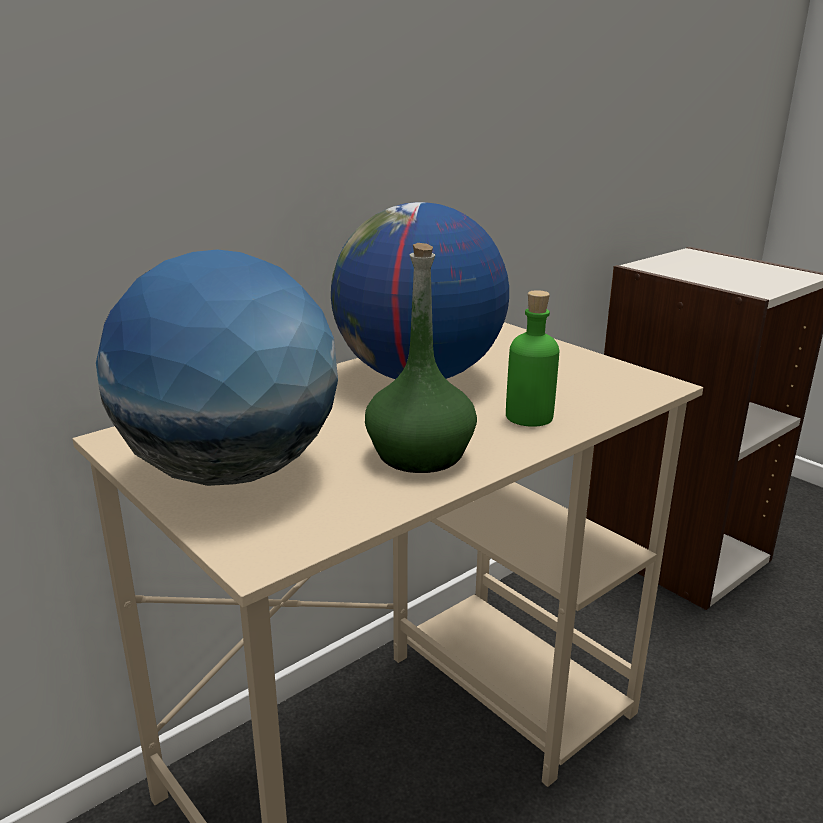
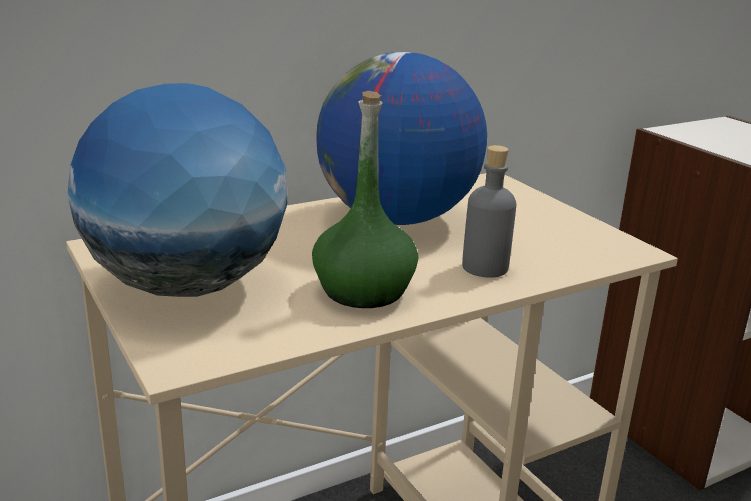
camera: 10 degrees right, 0 degrees up
(529, 416) = (485, 267): green bottle -> grey bottle

